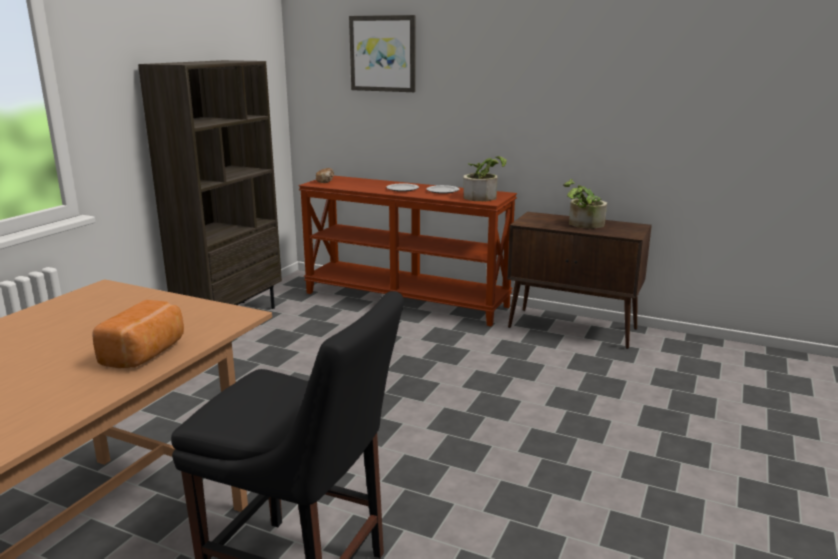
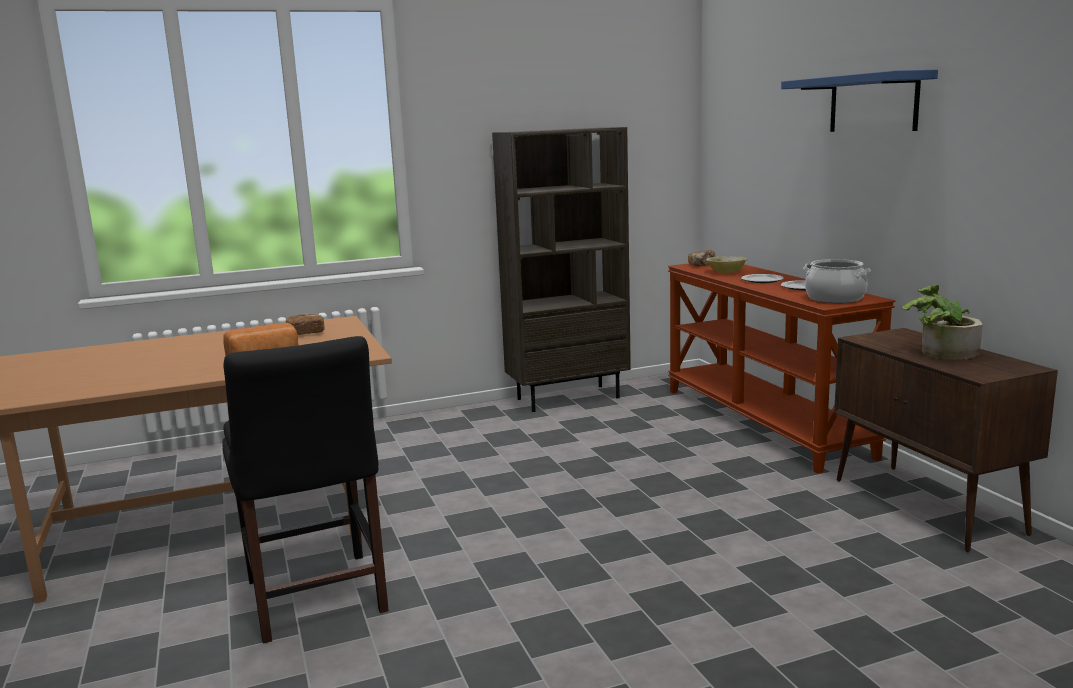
camera: 45 degrees right, 5 degrees down
(100, 310) = (306, 334): none -> bread
(360, 185) = (726, 272): none -> bowl
(383, 53) = (777, 115): picture -> none
(483, 196) = (835, 298): potted plant -> cooking pot
(487, 49) = (873, 103): none -> blue shelf

